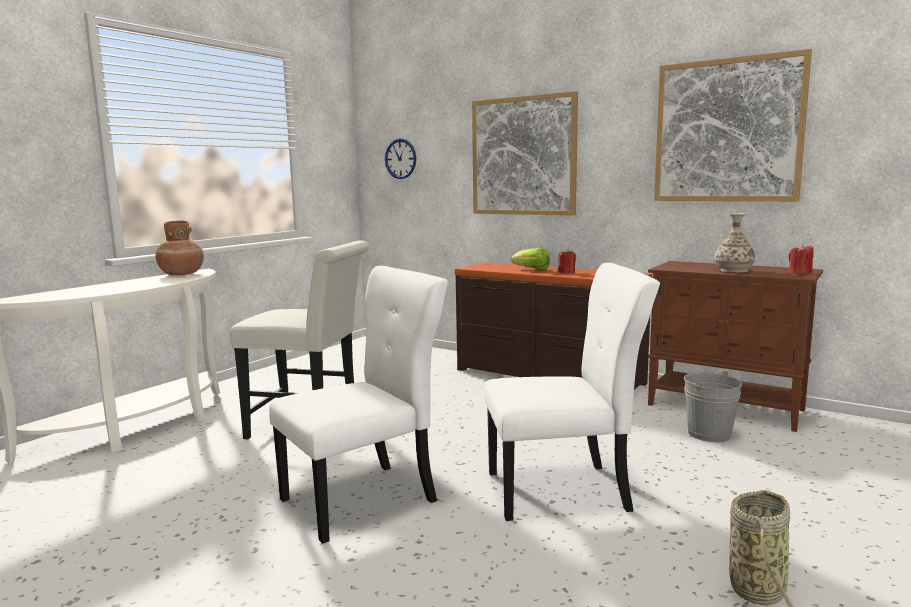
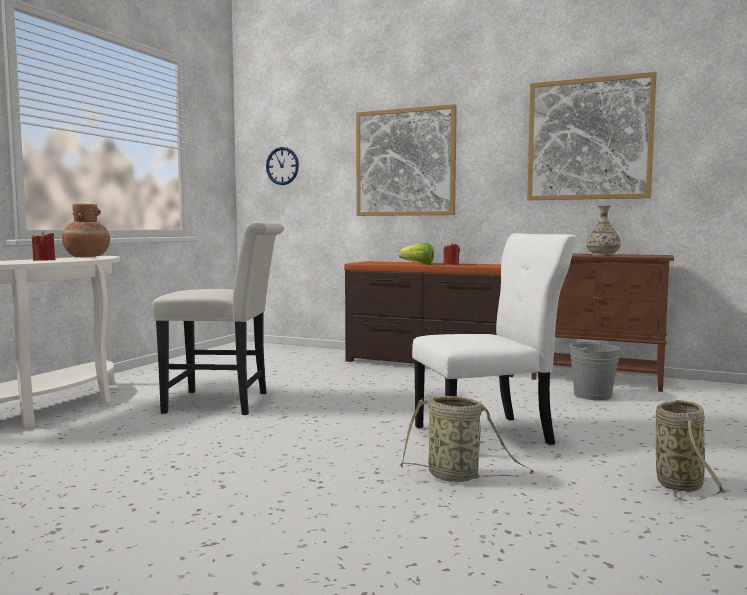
camera: 10 degrees left, 5 degrees down
(365, 499) = (309, 448): white chair -> none
(502, 556) = (457, 477): none -> basket
(800, 272) = (657, 255): red candle -> red candle (44, 260)

